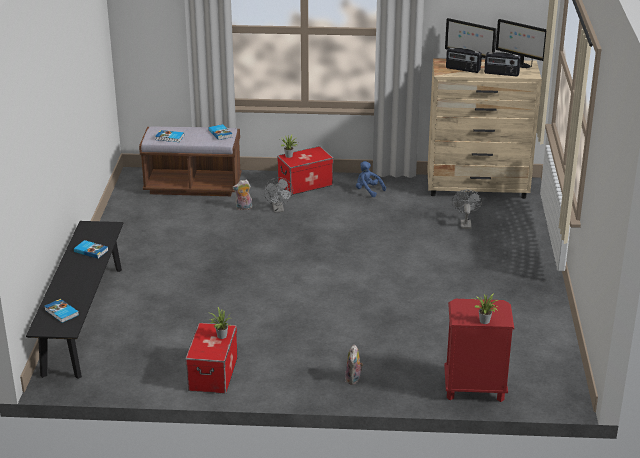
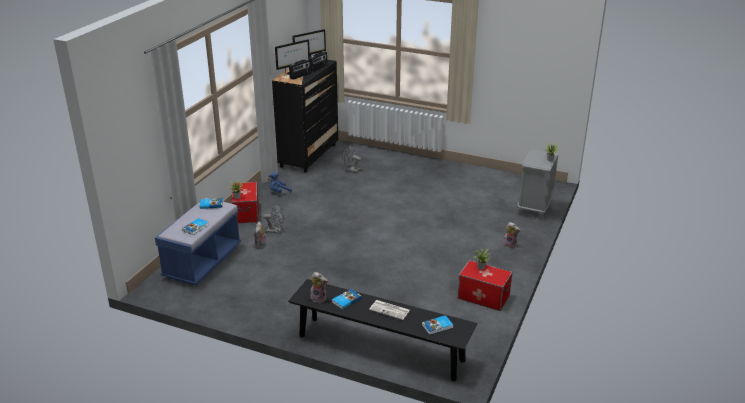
camera: 70 degrees left, 0 degrees up
(82, 279) = (390, 310): none -> newspaper
(89, 236) = (319, 298): none -> plush toy
(193, 186) = (202, 262): brown bench -> blue bench
(474, 388) = (534, 209): red nightstand -> grey nightstand
(478, 188) = (309, 155): beige dresser -> black dresser

